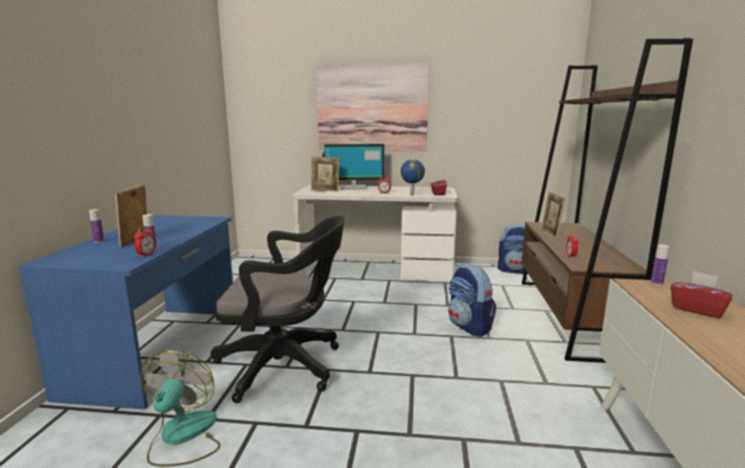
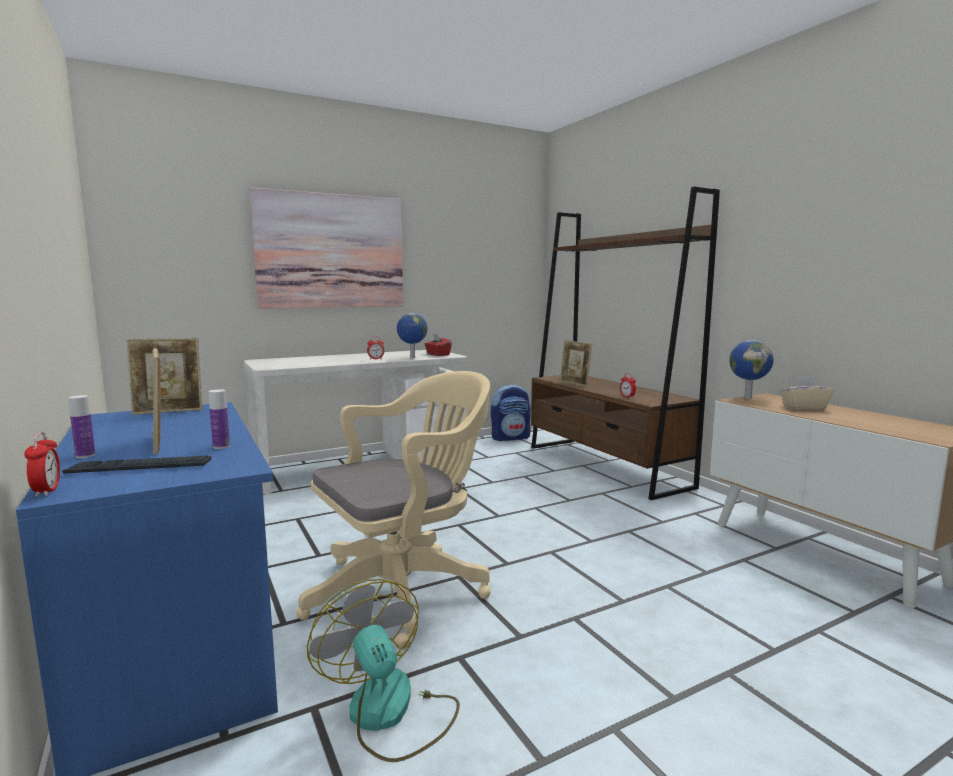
camera: 35 degrees left, 5 degrees down
(98, 253) = (140, 467): none -> keyboard
(146, 255) = (239, 454): alarm clock -> alarm clock (47, 491)
(286, 366) = (404, 590): black office chair -> beige office chair
(325, 190) = (291, 363): picture frame -> picture frame (169, 412)
(353, 188) = (321, 358): monitor -> none
(469, 326) = (540, 495): backpack -> none
(656, 283) = (747, 397): bottle -> globe
(697, 309) = (803, 407): red tissue box -> beige tissue box

